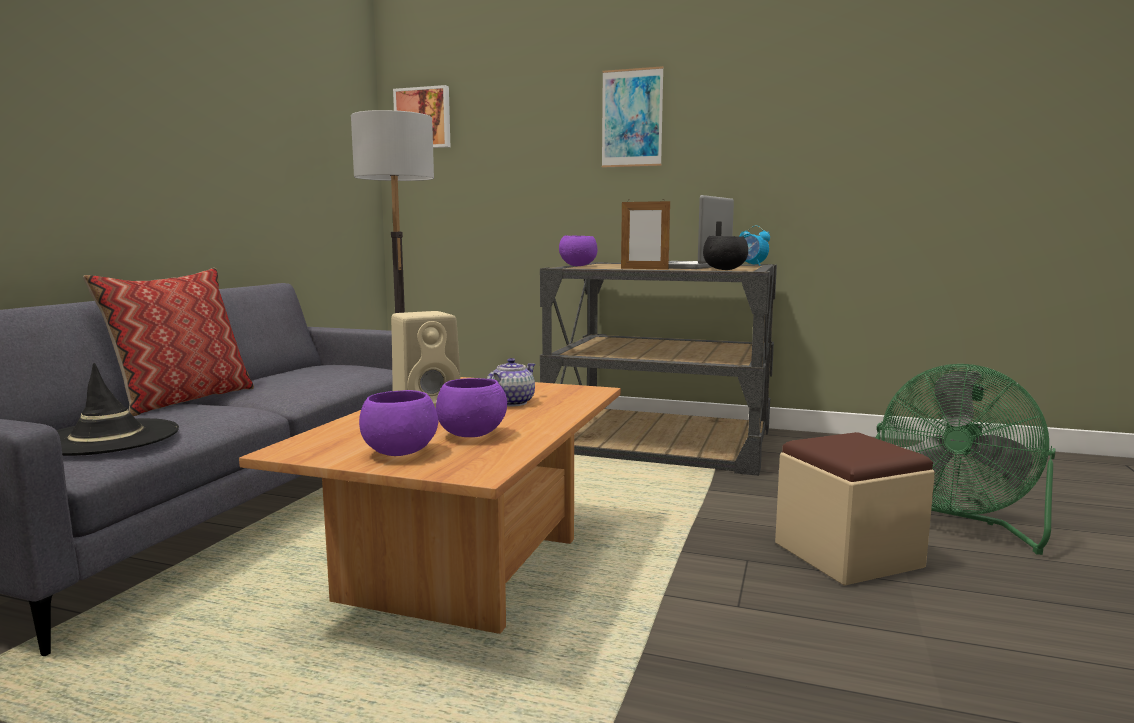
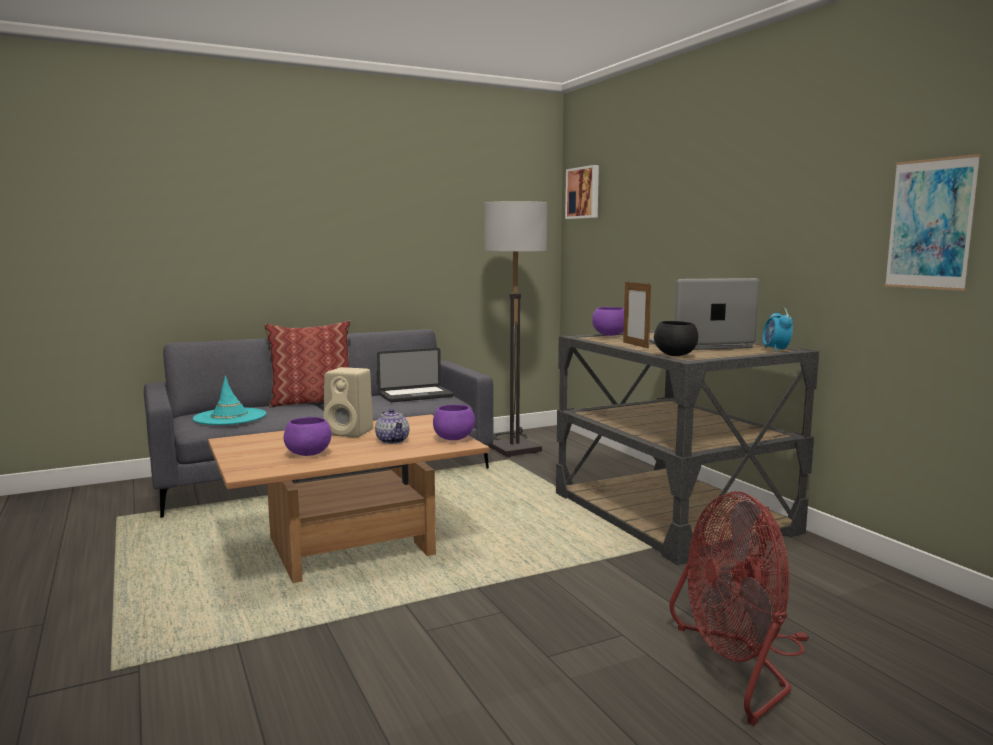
camera: 45 degrees right, 0 degrees up
(107, 438) = (230, 417): black hat -> turquoise hat
(321, 370) = (416, 396): none -> laptop
(401, 453) = (255, 454): purple bowl -> purple bowl (454, 439)
(510, 403) = (392, 440): teapot -> teapot turned 75 degrees clockwise
(632, 118) = (713, 190): picture -> picture (930, 224)
(847, 555) = (578, 642): beige ottoman -> none
(947, 522) = (741, 665): green fan -> red fan

